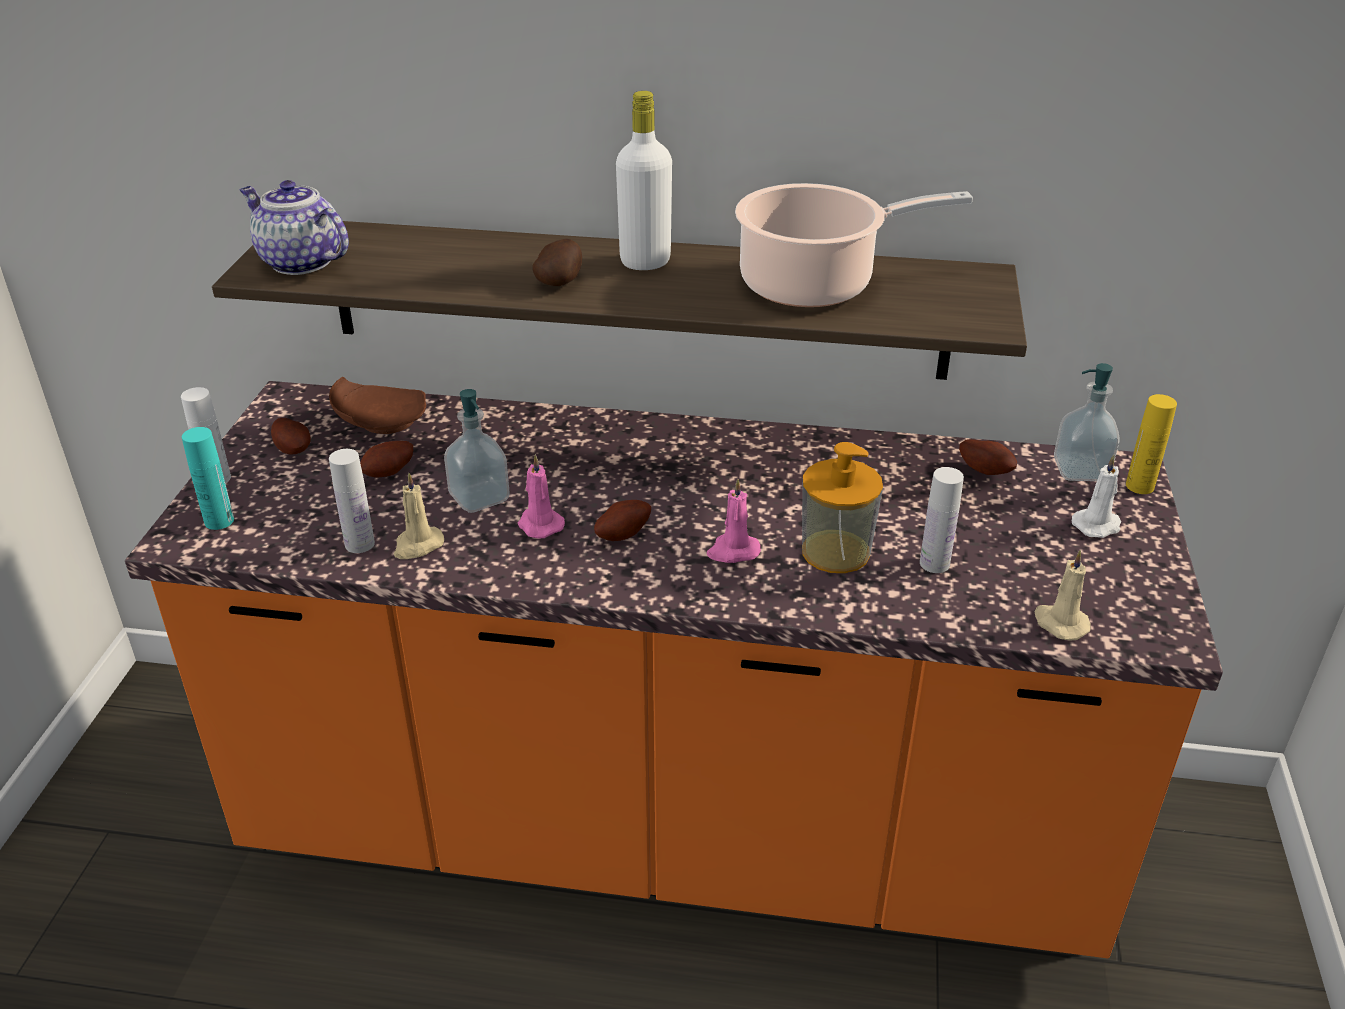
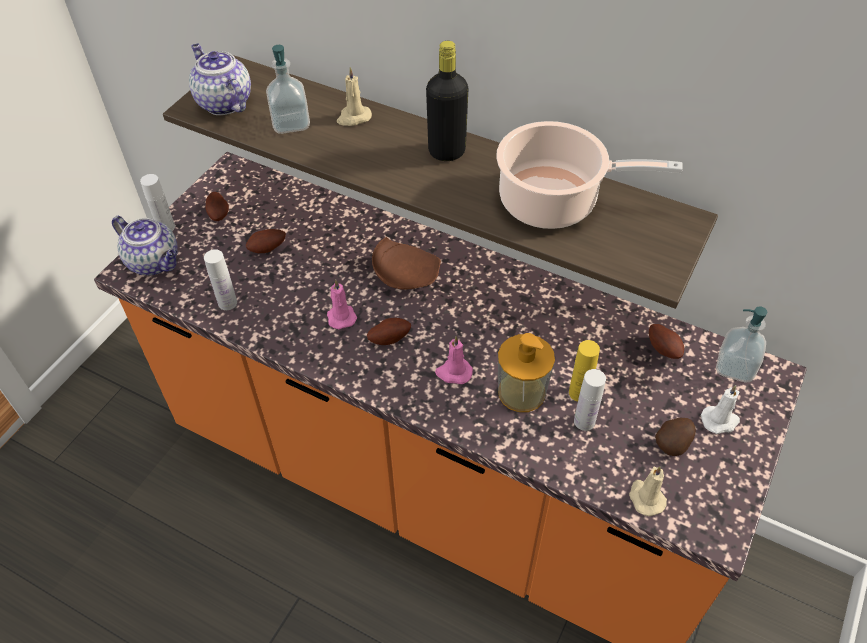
camera: 20 degrees right, 15 degrees up
(219, 521) = (155, 262): turquoise bottle -> teapot
(380, 421) = (279, 203): brown plate -> brown plate (405, 274)
(417, 545) = (261, 313): beige candle -> beige candle (353, 117)
(479, 498) = (313, 284): soap dispenser -> soap dispenser (291, 123)
(561, 282) = (380, 160): potato -> potato (673, 443)
(645, 262) = (447, 152): white bottle -> black bottle
(1139, 486) = (772, 394): yellow bottle -> yellow bottle (579, 393)

